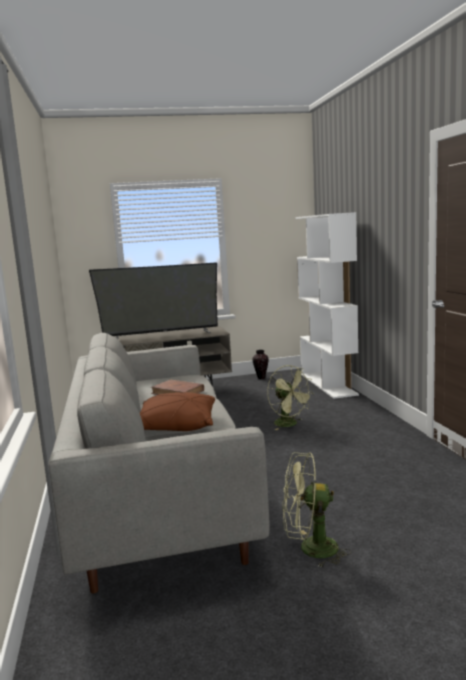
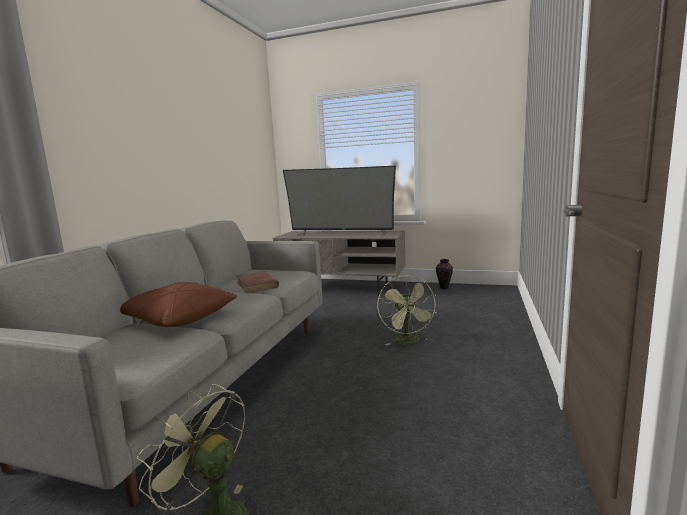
camera: 30 degrees right, 0 degrees up
(328, 384) = (505, 306): white bookcase -> none

